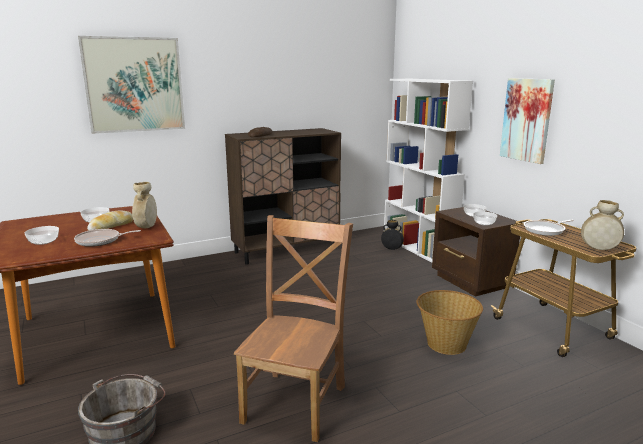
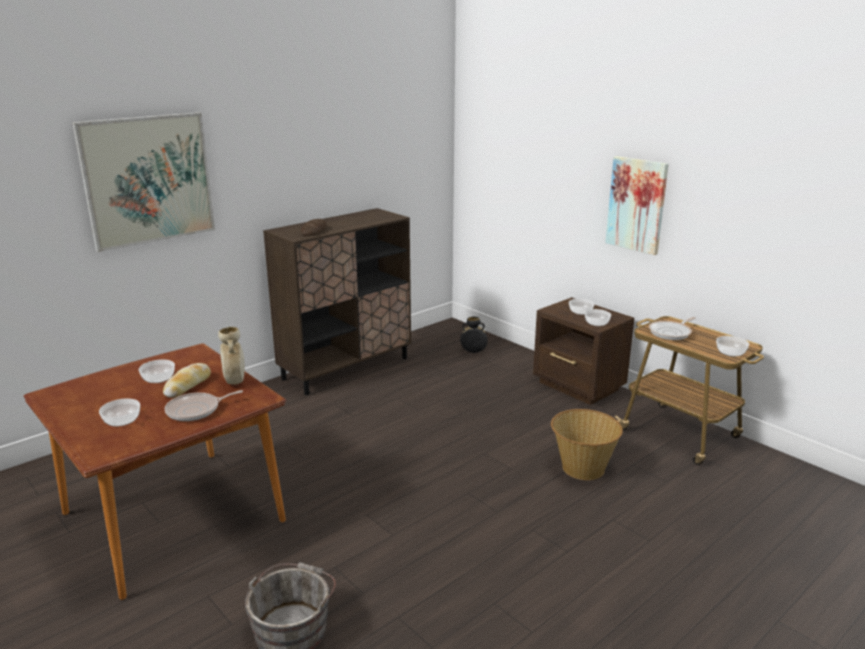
camera: 15 degrees left, 5 degrees up
(296, 401) = (459, 559): brown chair -> none
(418, 248) = (503, 347): white bookcase -> none
(599, 249) = (730, 353): beige vase -> bowl

